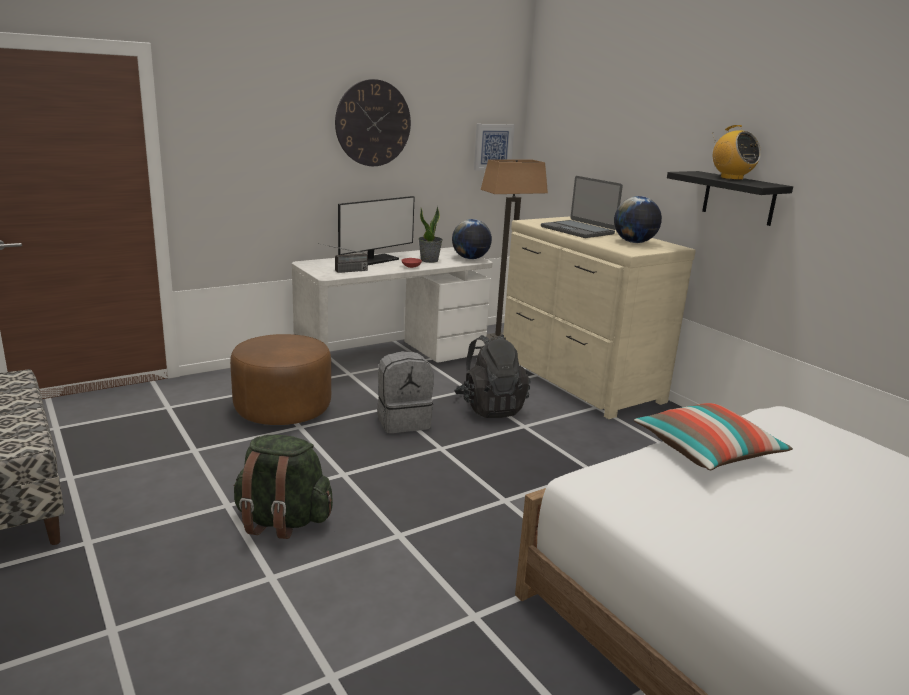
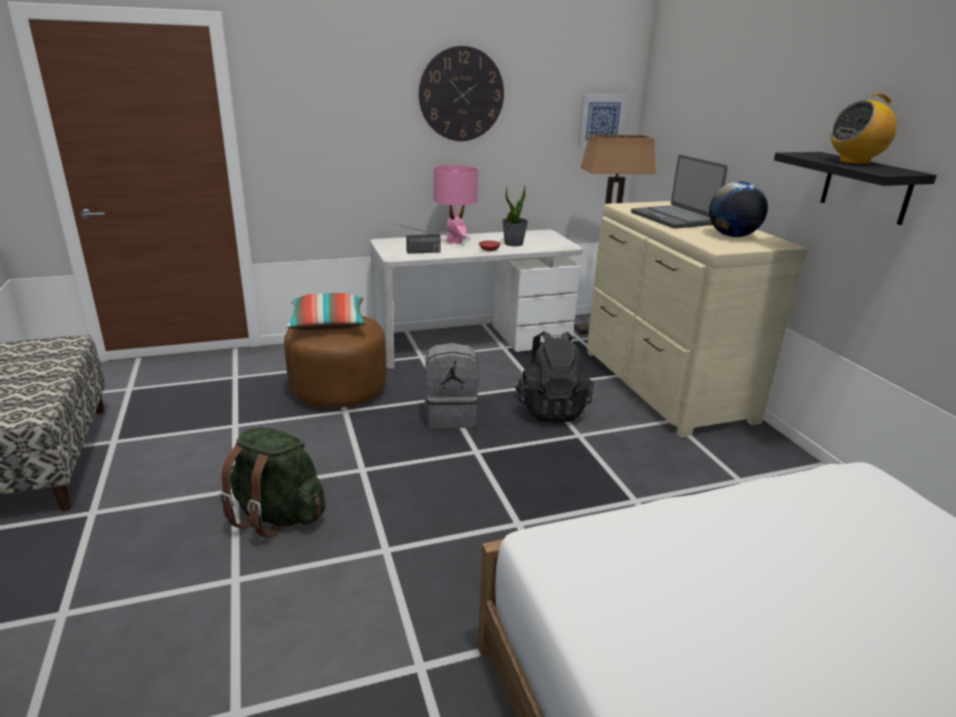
camera: 15 degrees right, 5 degrees up
(373, 260) = (454, 241): monitor -> pink table lamp
(470, 258) = (560, 243): globe -> none
(707, 452) = (724, 522): pillow -> pillow (327, 324)
(731, 178) = (854, 162): radio -> radio turned 90 degrees clockwise

